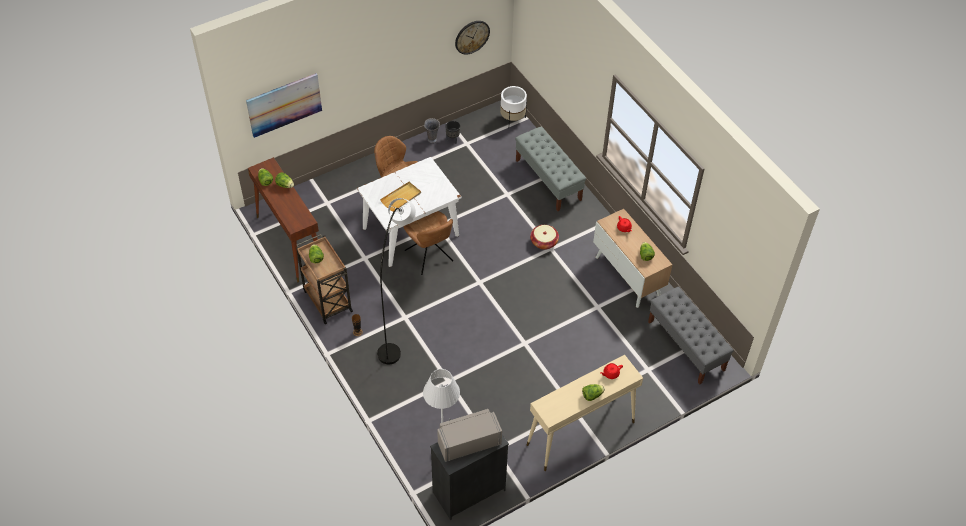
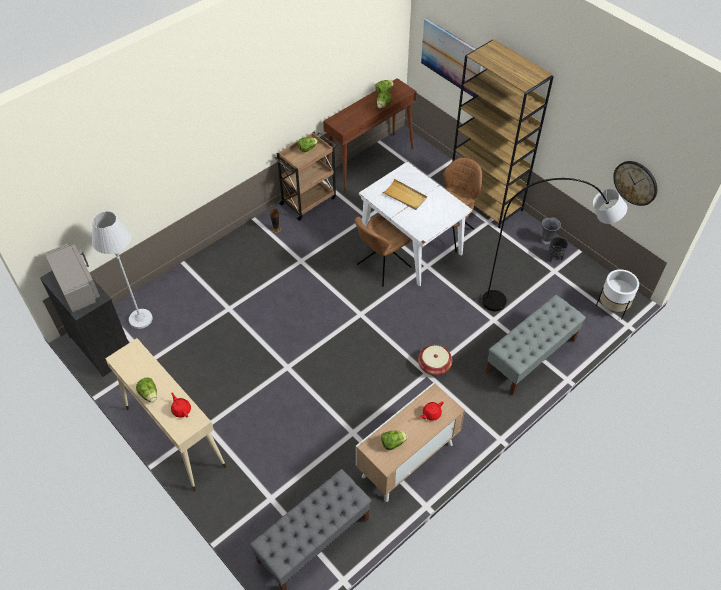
camera: 80 degrees right, 0 degrees up
(372, 168) = (486, 201): none -> brown bookcase
(398, 319) = (298, 256): grey floor lamp -> grey floor lamp (539, 301)

